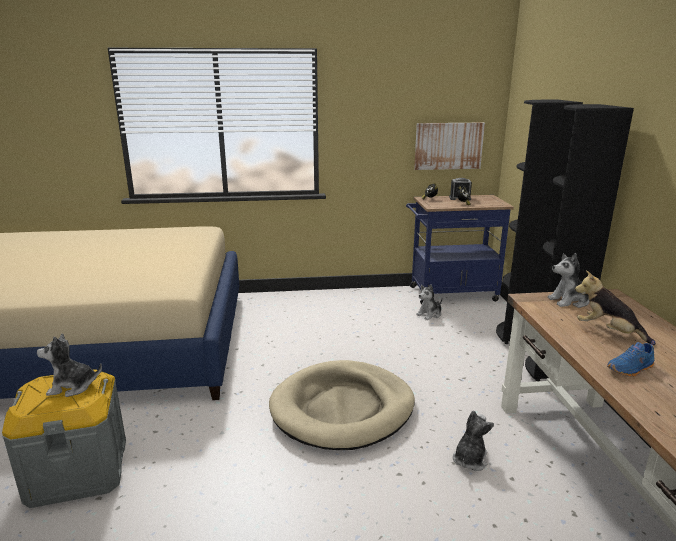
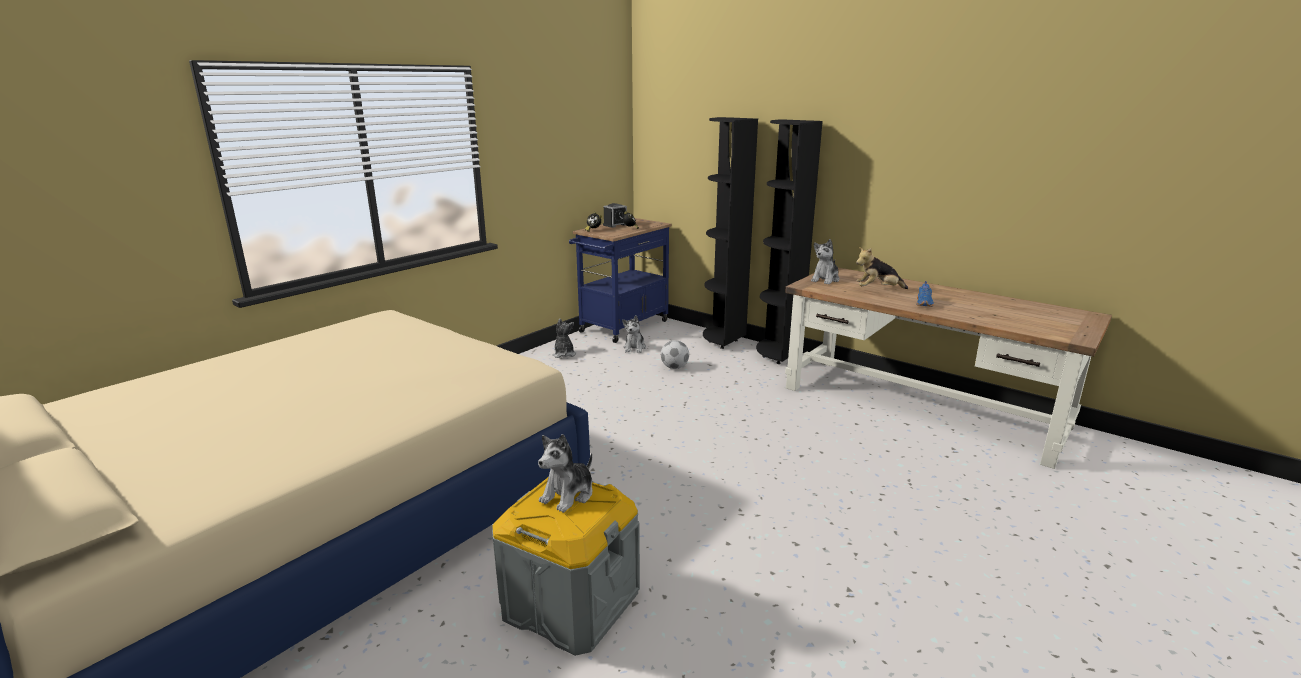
camera: 45 degrees left, 0 degrees up
(342, 408) = (696, 439): beige dog bed -> none
(432, 343) = (674, 367): none -> football
(448, 146) = (594, 171): picture -> none
(469, 459) = (821, 426): plush toy -> plush toy (564, 354)

